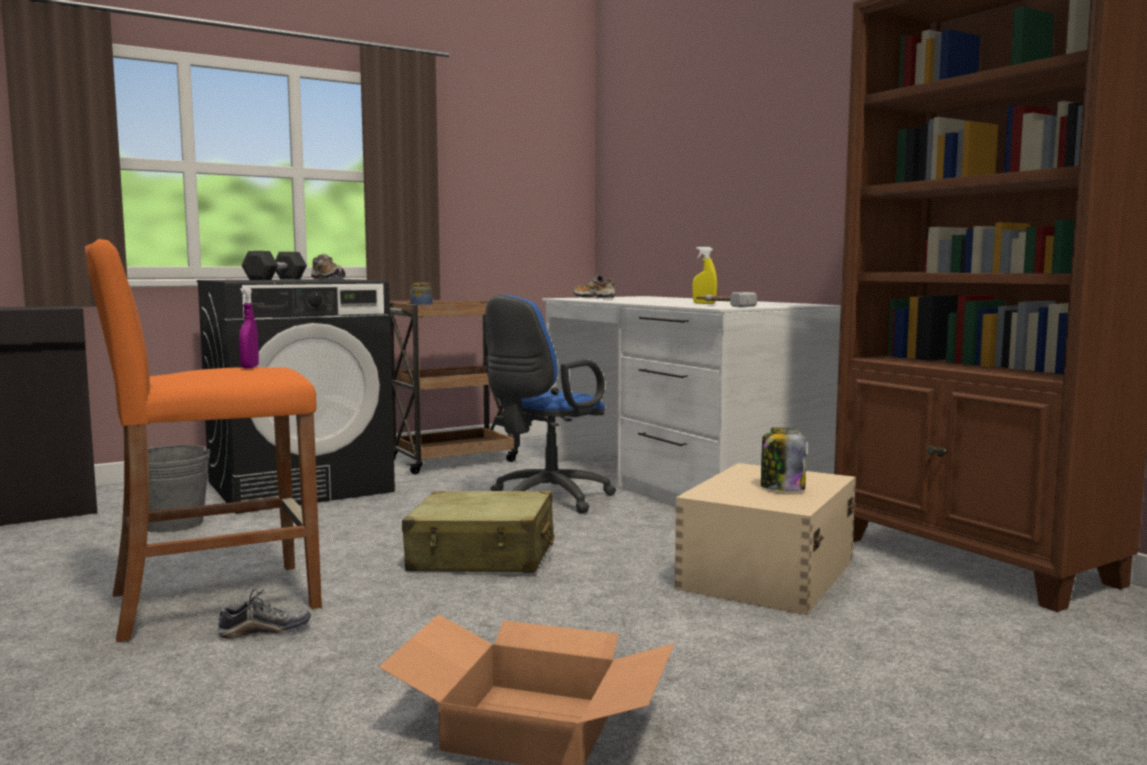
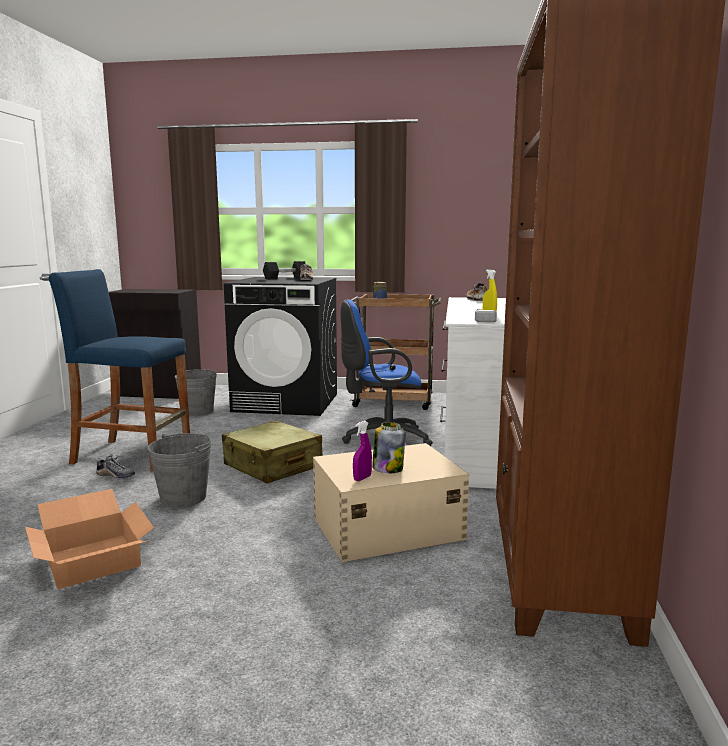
camera: 40 degrees right, 5 degrees up
(215, 600) = (132, 455): orange stool -> blue stool
(250, 367) = (144, 338): purple spray bottle -> purple spray bottle (362, 478)
(456, 621) = (183, 497): none -> grey bucket

